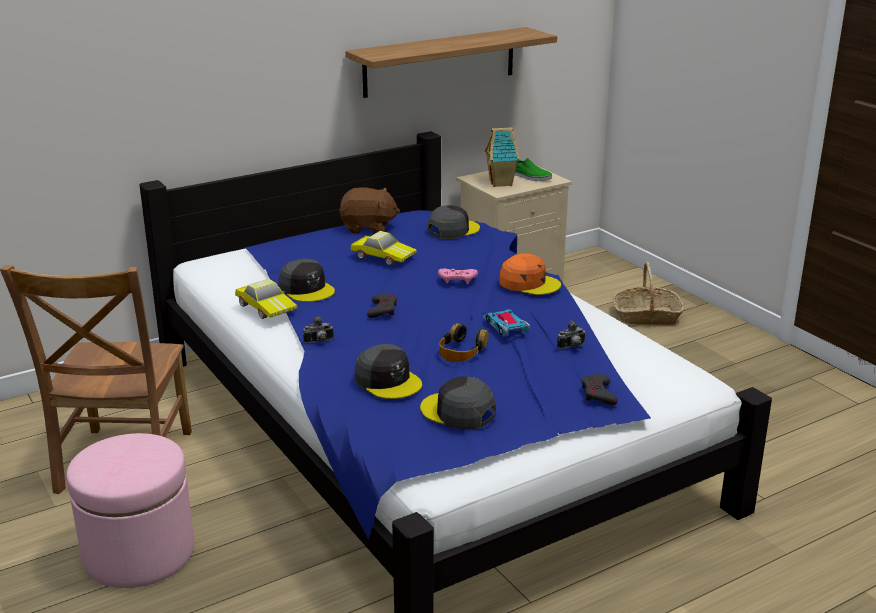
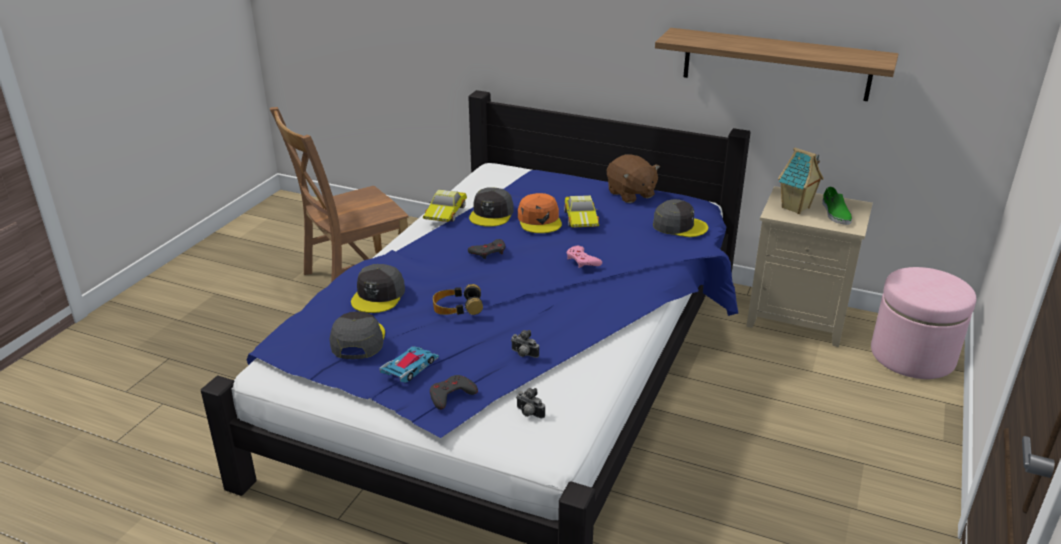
camera: 55 degrees right, 5 degrees up
(139, 553) = (268, 329): pink ottoman -> pink ottoman (912, 355)
(319, 342) = (415, 250): camera -> camera (528, 413)
(505, 326) = (522, 311): toy car -> toy car (410, 367)
(529, 283) = (619, 293): orange cap -> orange cap (539, 220)
(646, 316) = (865, 414): basket -> none

